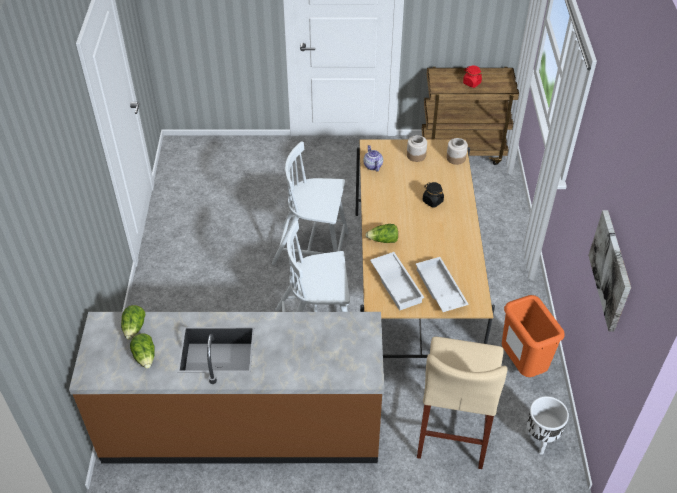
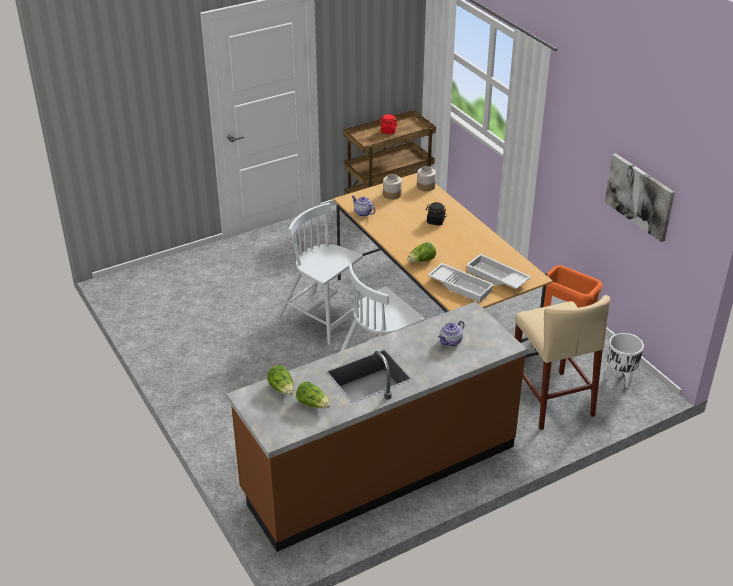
camera: 30 degrees left, 10 degrees down
(312, 249) = (323, 318): white chair -> white chair turned 60 degrees clockwise
(318, 347) = (450, 342): none -> teapot

